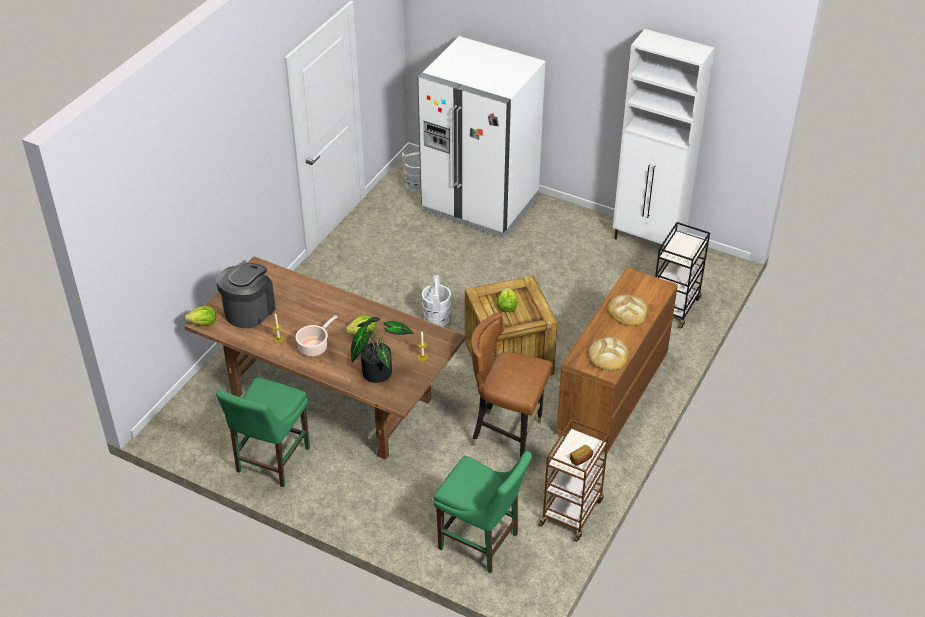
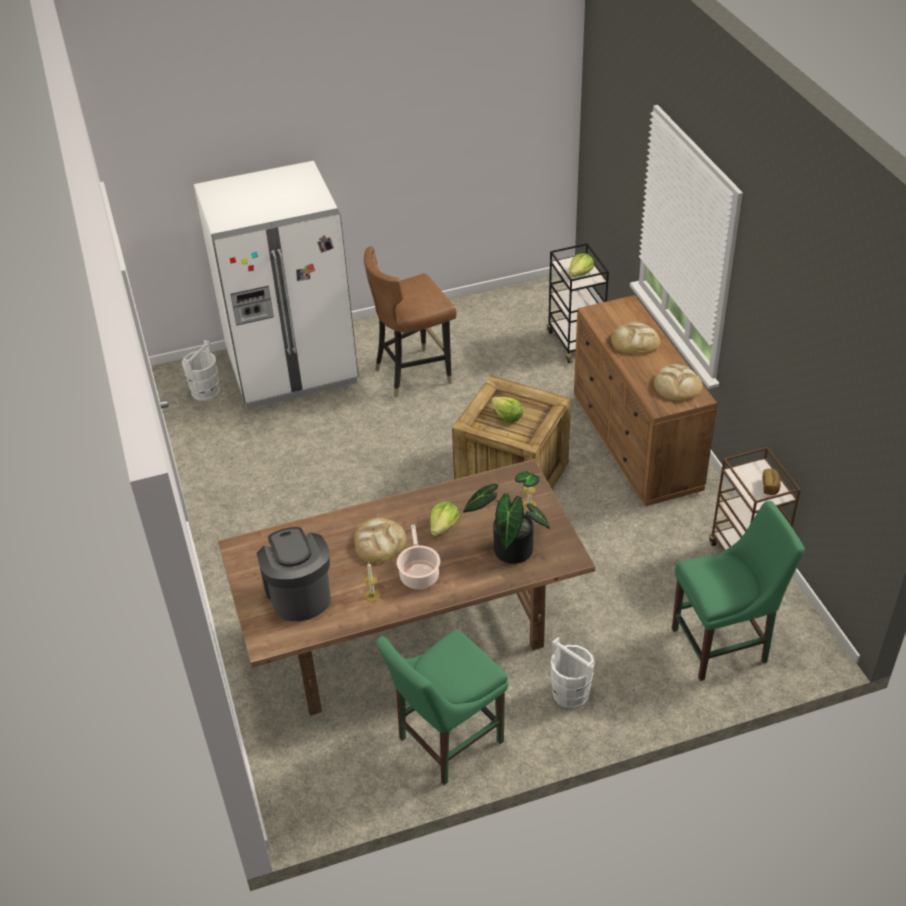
camera: 45 degrees left, 0 degrees up
(203, 323) = (269, 643): lettuce -> lettuce (580, 273)
(271, 462) = (446, 742): green chair -> green chair turned 75 degrees clockwise
(321, 316) = (379, 542): none -> bread
(436, 319) = (403, 492): white bucket -> white bucket (570, 693)
(507, 436) = (609, 541): brown chair -> brown chair (413, 373)
(649, 241) = (481, 305): white cabinet -> none

